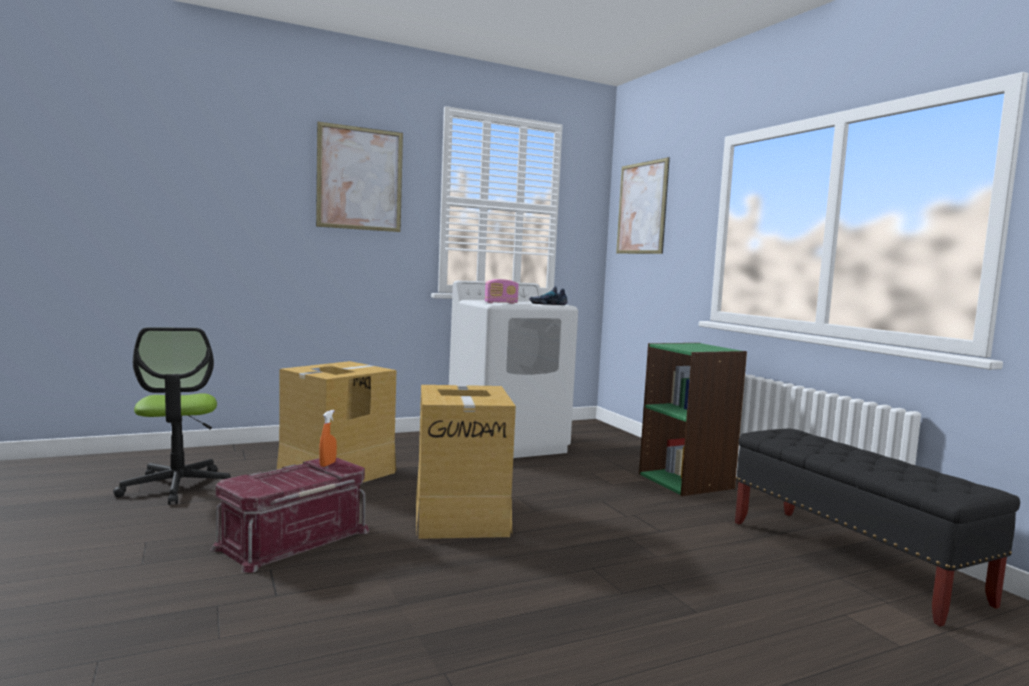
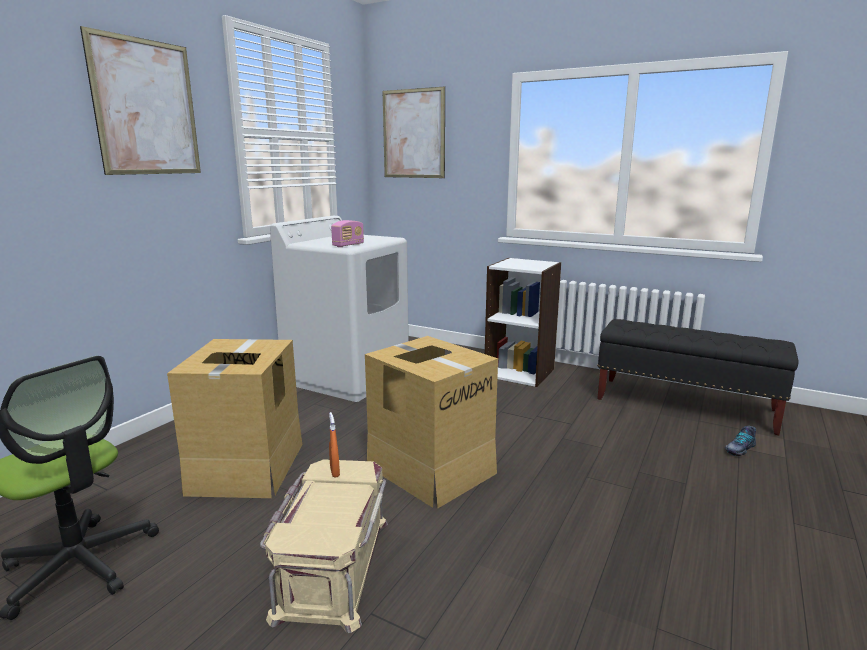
camera: 35 degrees left, 10 degrees up
(292, 538) = (331, 565): red storage box -> beige storage box
(548, 304) = (380, 239): shoe -> shoe (739, 448)
(686, 481) = (520, 372): green bookcase -> white bookcase

